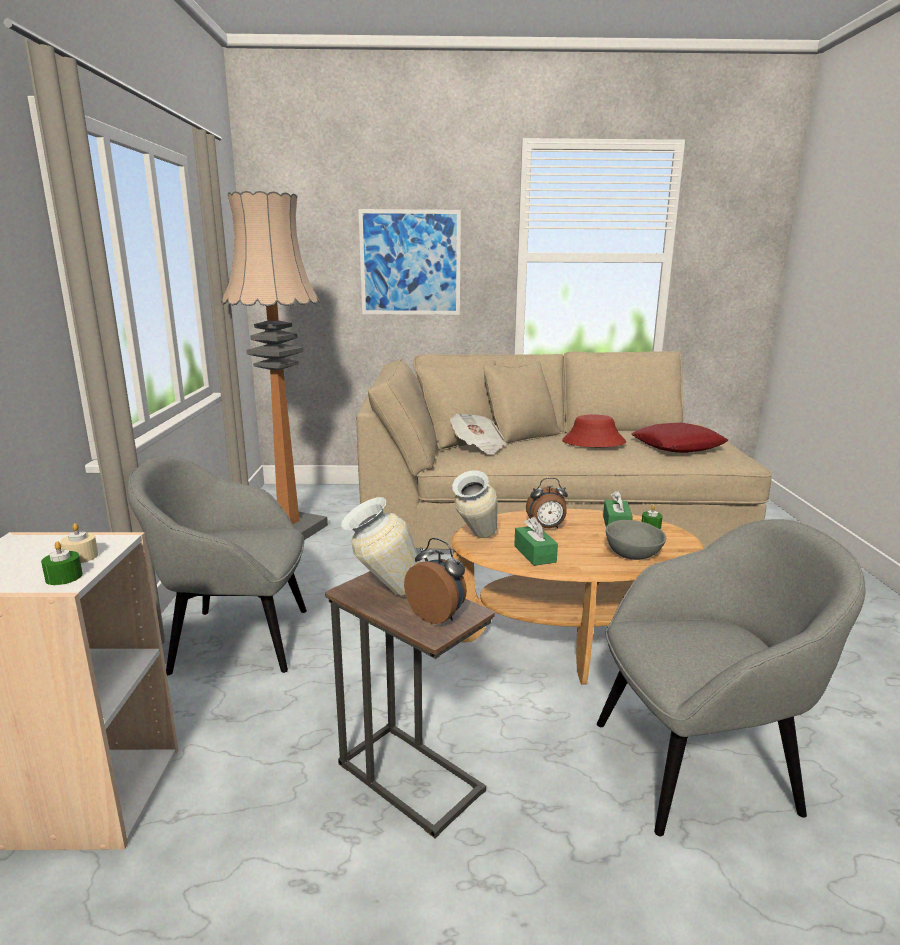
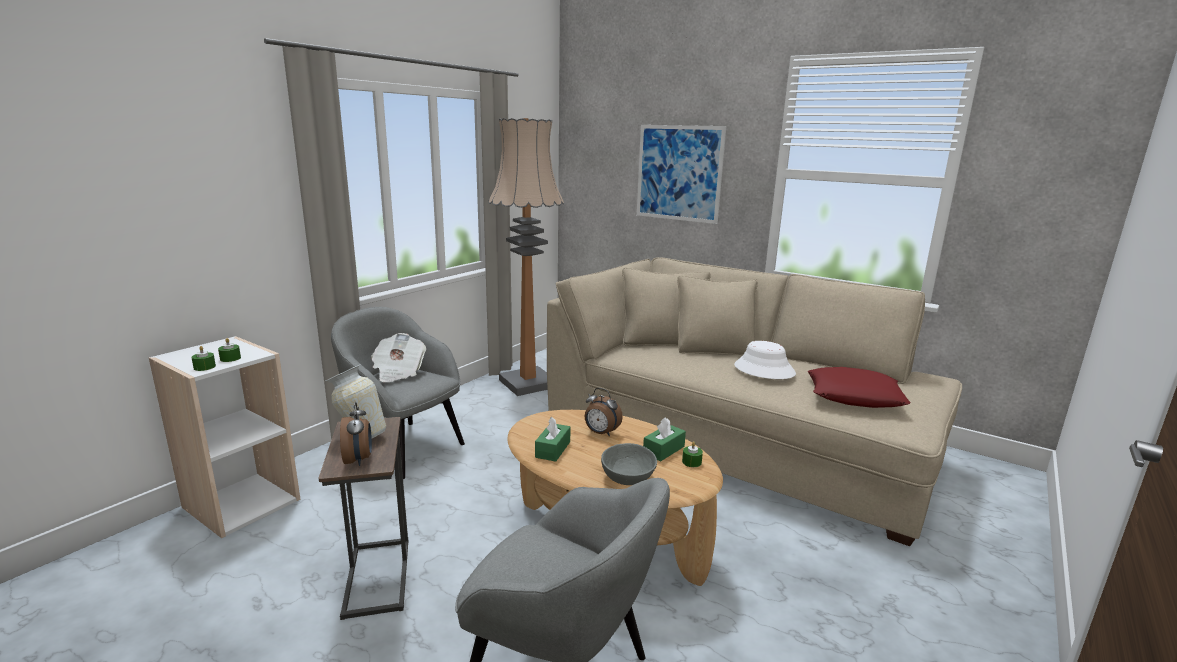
camera: 35 degrees right, 0 degrees up
(81, 557) = (230, 358): beige candle -> green candle
(474, 541) = (530, 425): vase -> none
(478, 447) = (653, 349): newspaper -> newspaper (398, 371)
(593, 442) = (764, 370): red hat -> white hat

